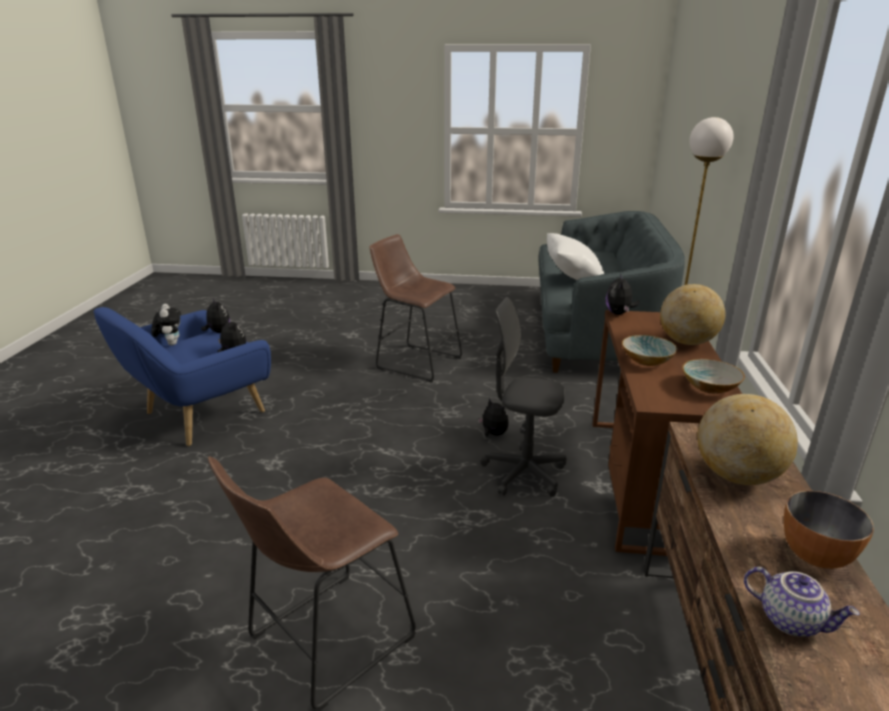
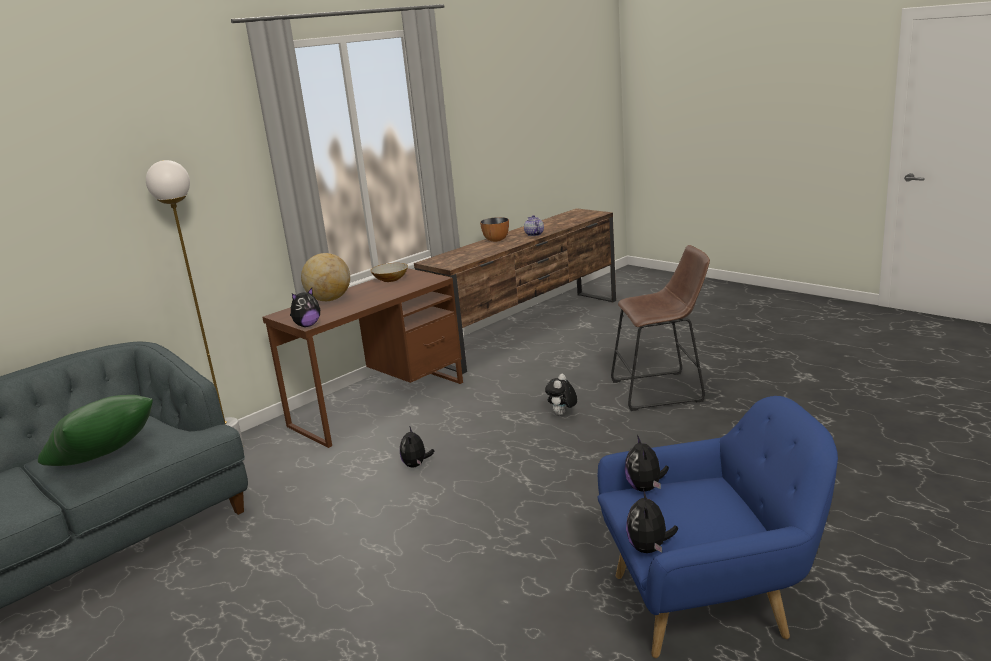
camera: 140 degrees left, 5 degrees down
(170, 343) = (731, 536): plush toy -> plush toy (562, 414)
(415, 361) = (346, 595): brown stool -> none
(523, 473) = (444, 430): grey office chair -> none
(572, 278) = (105, 459): white pillow -> green pillow
(647, 360) = (382, 295): bowl -> none
(737, 476) = (470, 254): globe -> none

